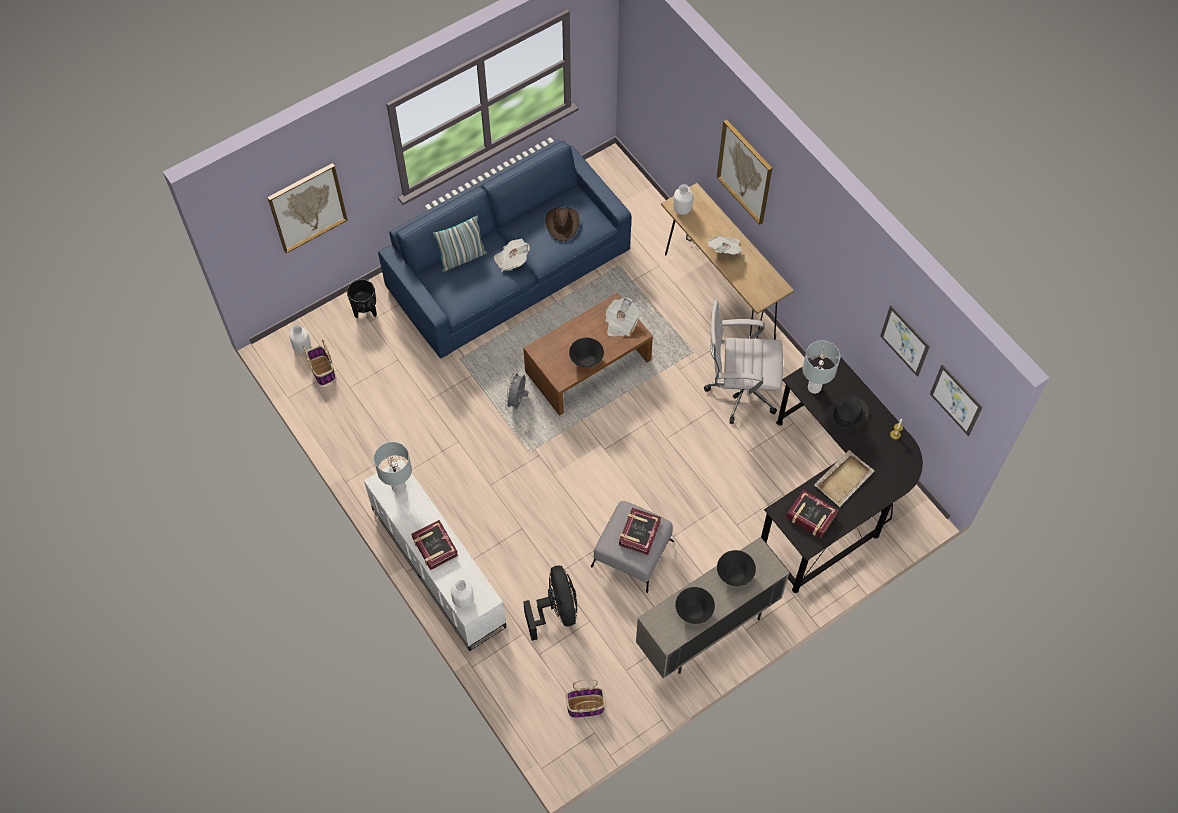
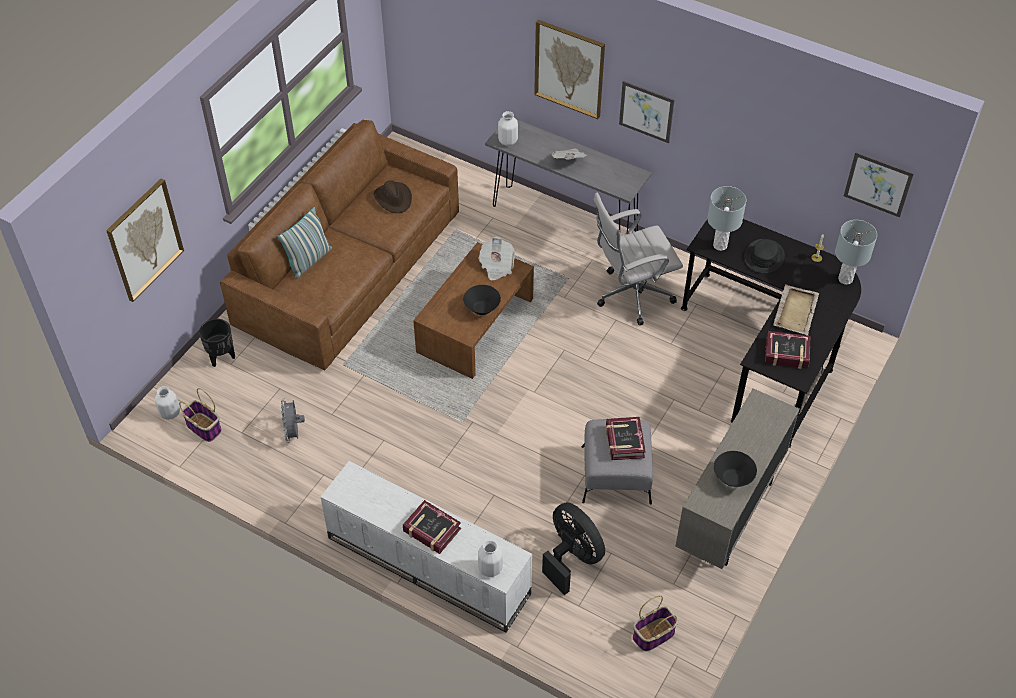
camera: 25 degrees left, 10 degrees down
(399, 486) = (361, 488): grey table lamp -> grey table lamp (845, 279)
(508, 270) = (349, 270): blue sofa -> brown sofa
(511, 260) = (360, 246): newspaper -> none
(517, 401) = (423, 381): grey fan -> grey fan (294, 433)
(719, 295) = (564, 222): brown console table -> grey console table
(734, 574) = (750, 430): black bowl -> none
(905, 340) = (803, 151): picture -> picture (646, 111)

